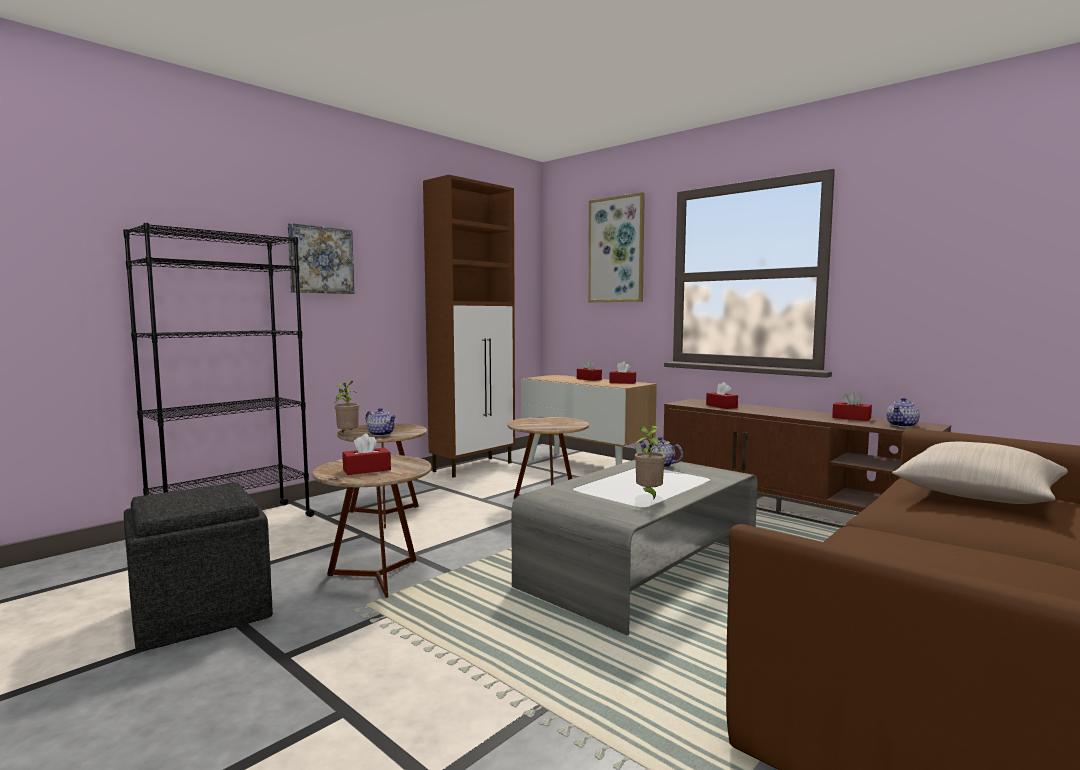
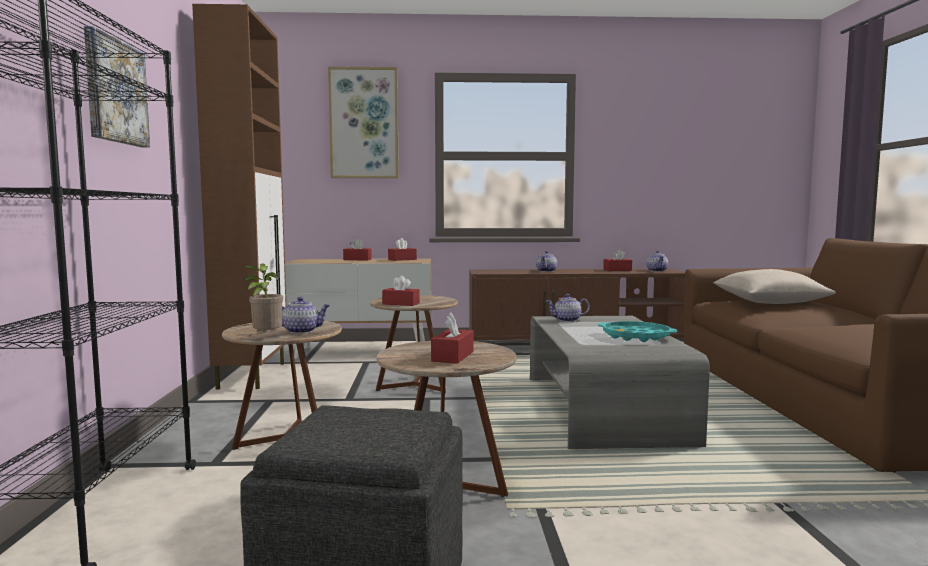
camera: 45 degrees left, 0 degrees up
(649, 495) = (636, 337): potted plant -> turquoise tray
(721, 406) = (517, 271): red tissue box -> red tissue box (401, 304)
(755, 409) = (546, 271): none -> teapot

